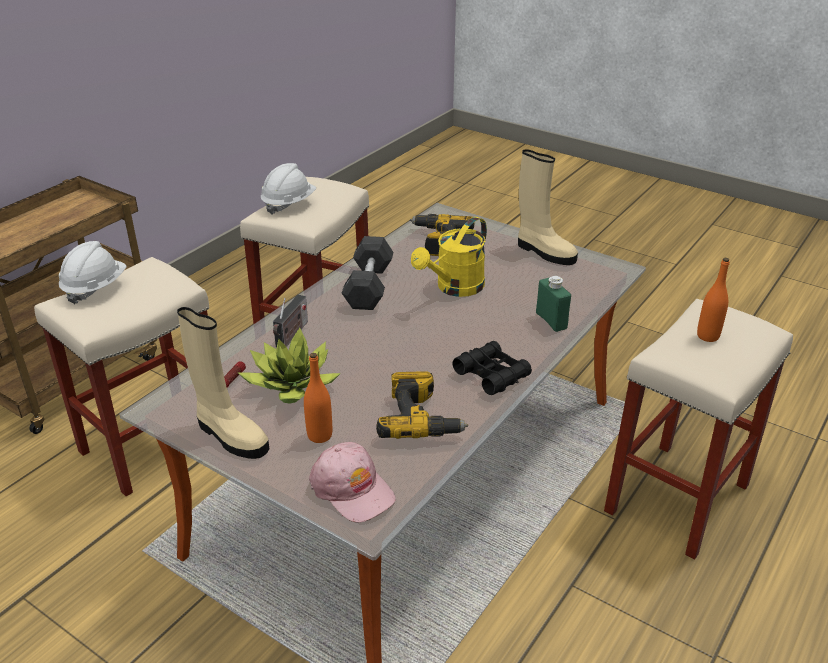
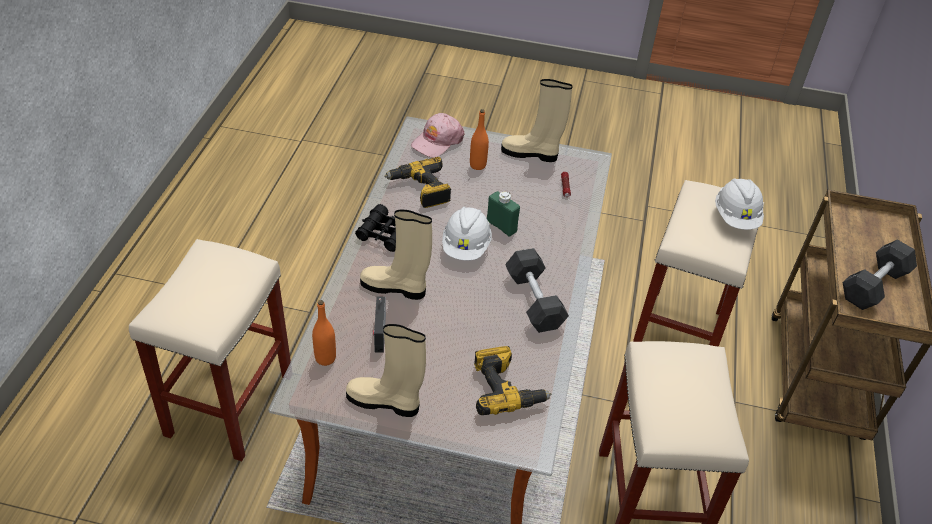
camera: 155 degrees right, 10 degrees up
(61, 220) = (874, 285): none -> grey dumbbell
(288, 204) = (696, 376): white hard hat -> white hard hat (466, 247)
(291, 336) = (556, 232): radio -> radio (379, 331)
(292, 384) = (522, 194): potted plant -> none
(352, 489) = (437, 141): pink cap -> pink cap turned 75 degrees counterclockwise
(454, 288) = (455, 319): yellow watering can -> none
(502, 322) = (395, 287): none -> beige boot
(551, 321) = (353, 300): green bottle -> green bottle (501, 226)
(707, 336) = (211, 293): orange bottle -> orange bottle (325, 358)

